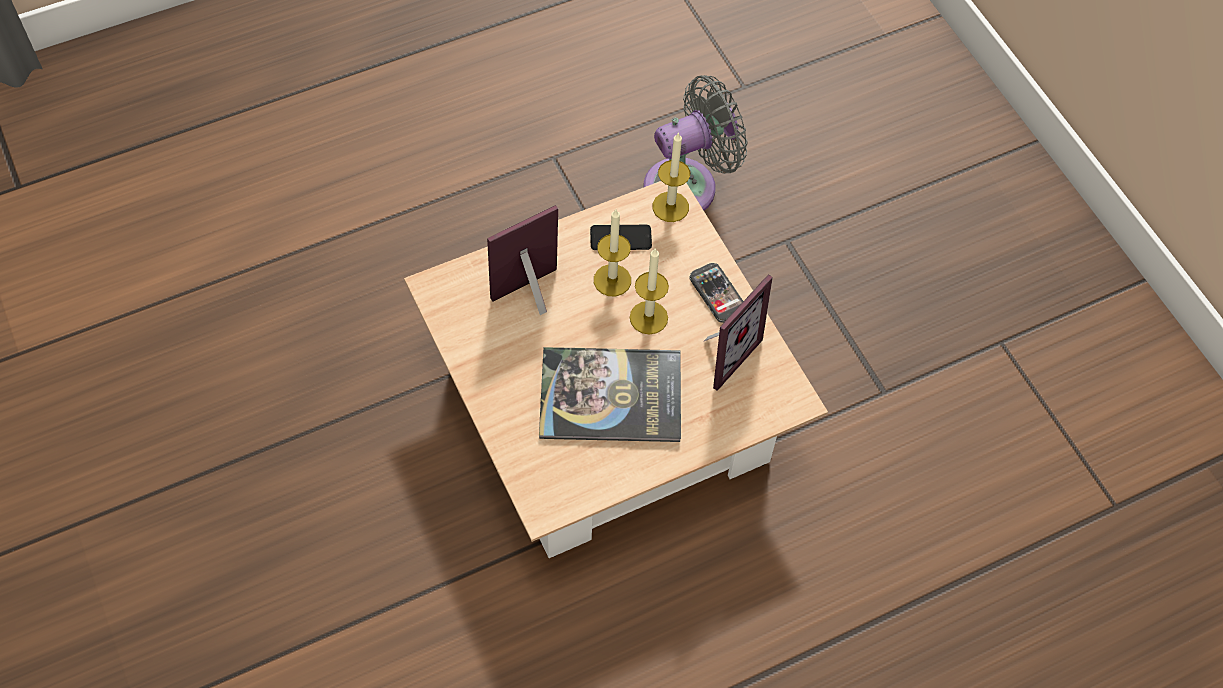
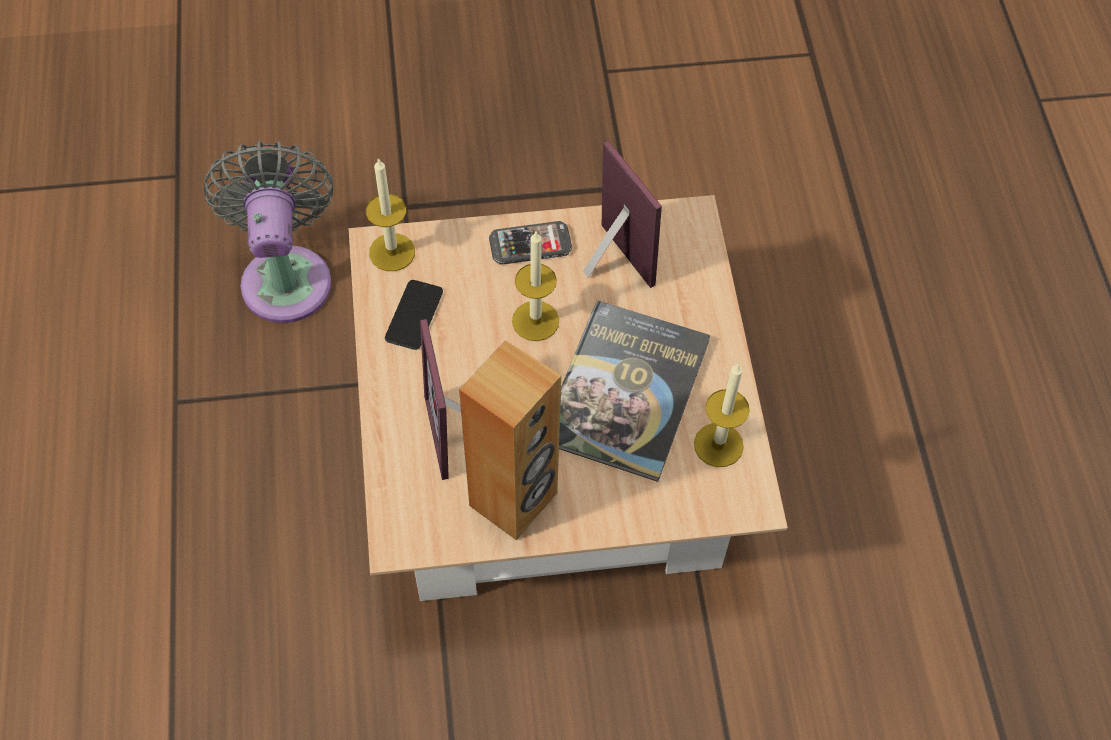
camera: 70 degrees left, 0 degrees up
(490, 348) = (514, 500): none -> brown speaker
(612, 280) = (469, 342): candle -> candle (718, 445)

